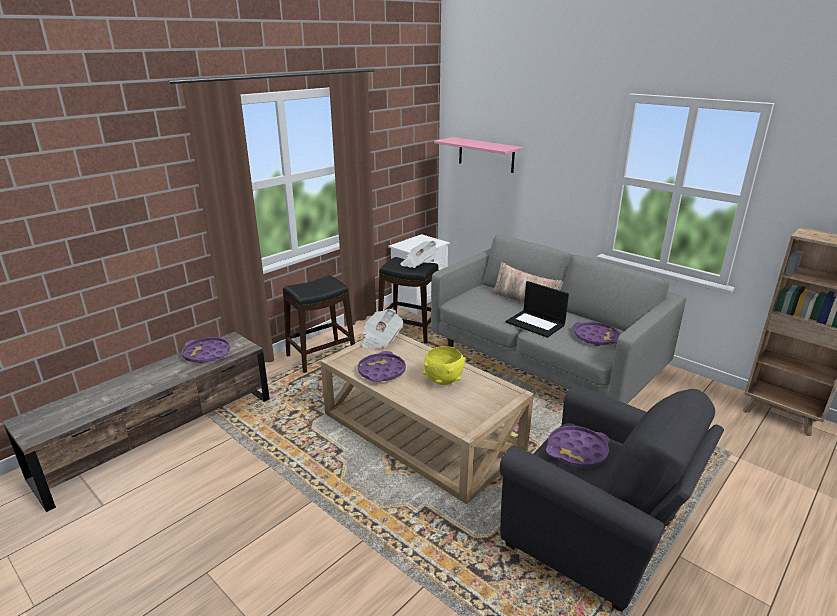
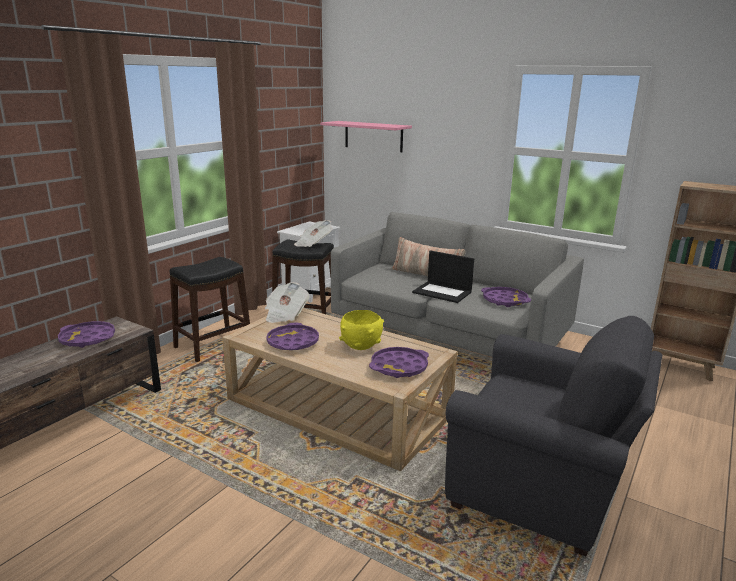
camera: 10 degrees left, 5 degrees down
(577, 451) = (516, 397): purple tray -> purple tray (399, 367)

